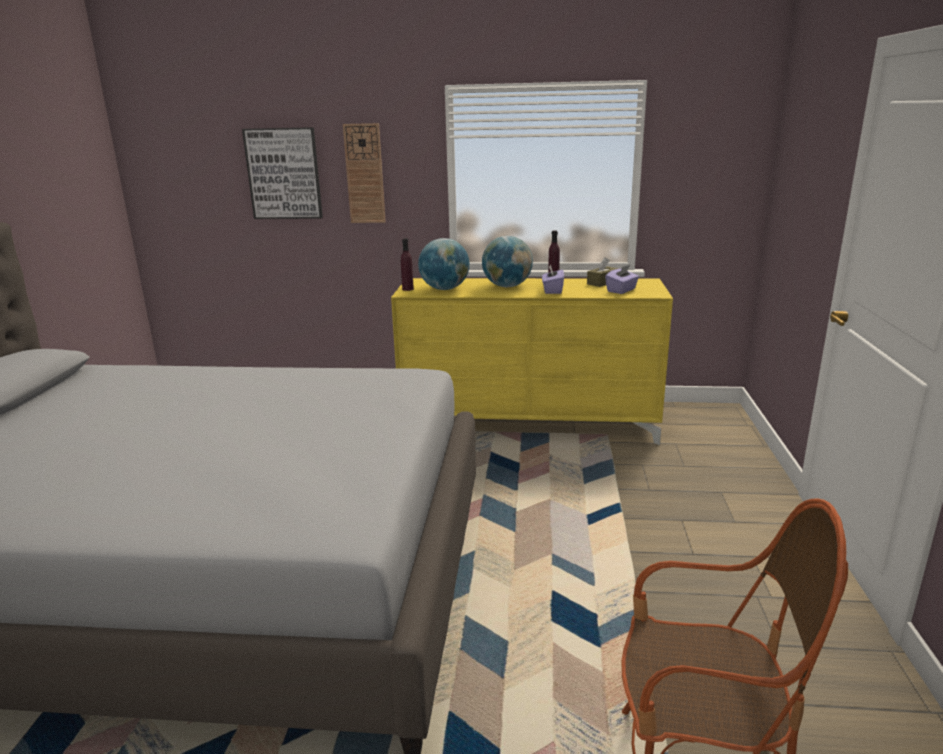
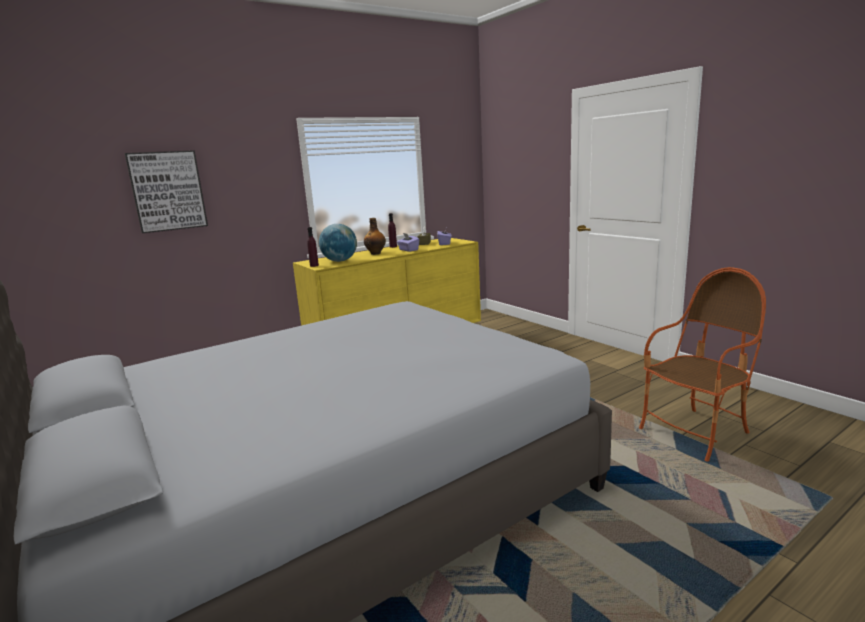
camera: 40 degrees left, 5 degrees down
(364, 174) = (241, 186): wall clock -> none
(507, 286) = (376, 253): globe -> bottle

